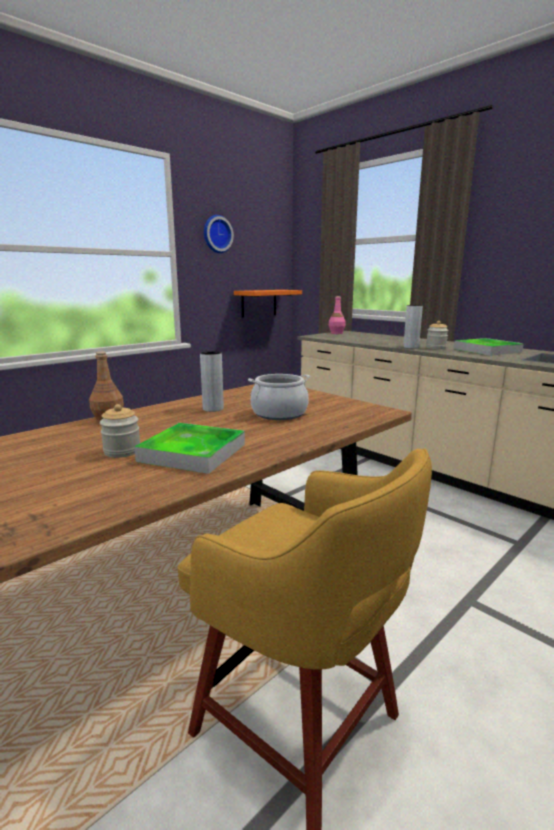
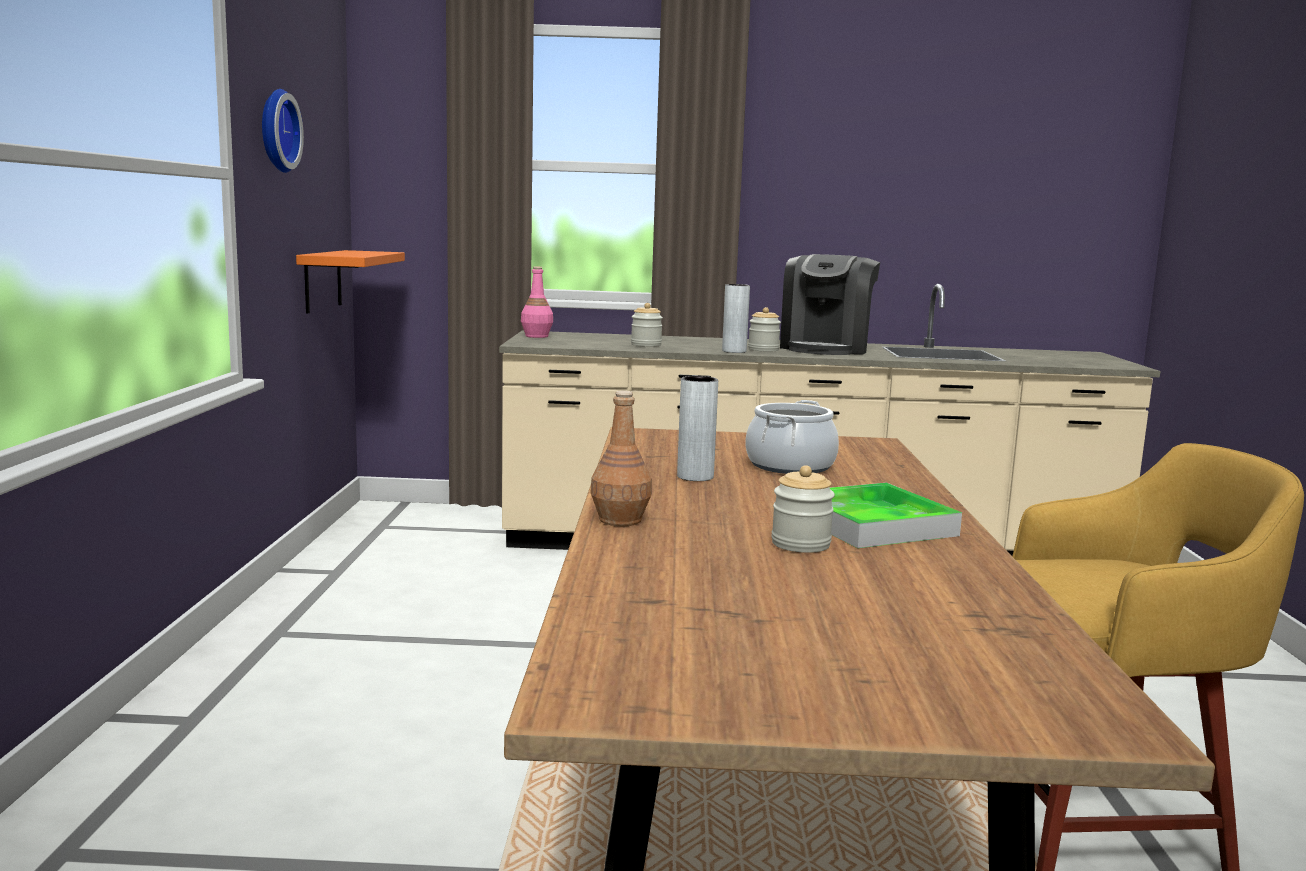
camera: 45 degrees left, 5 degrees down
(374, 340) = (646, 345): none -> jar
(487, 350) = (826, 348): tray -> coffee machine

